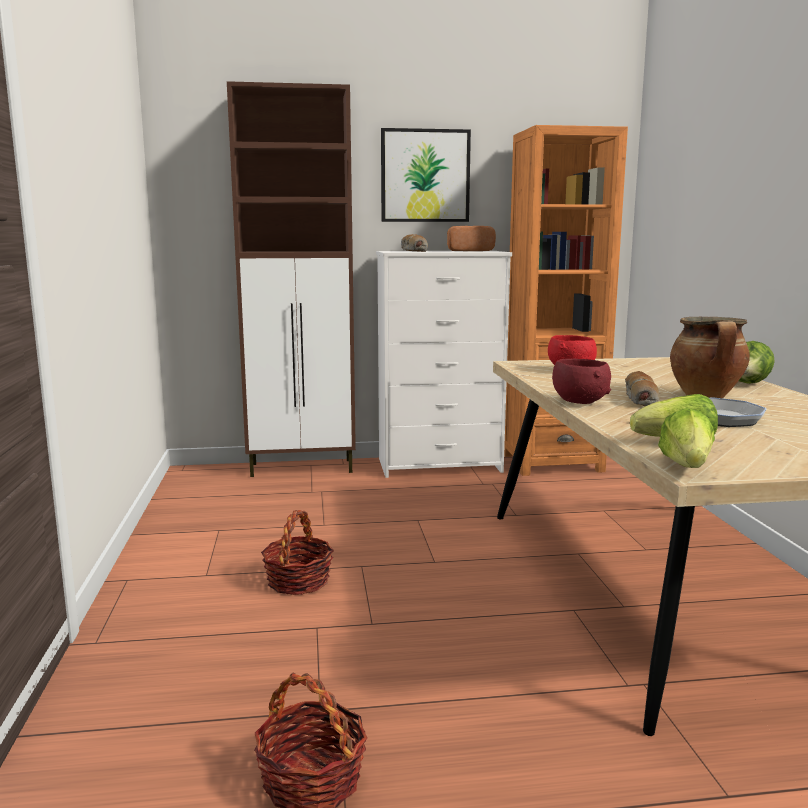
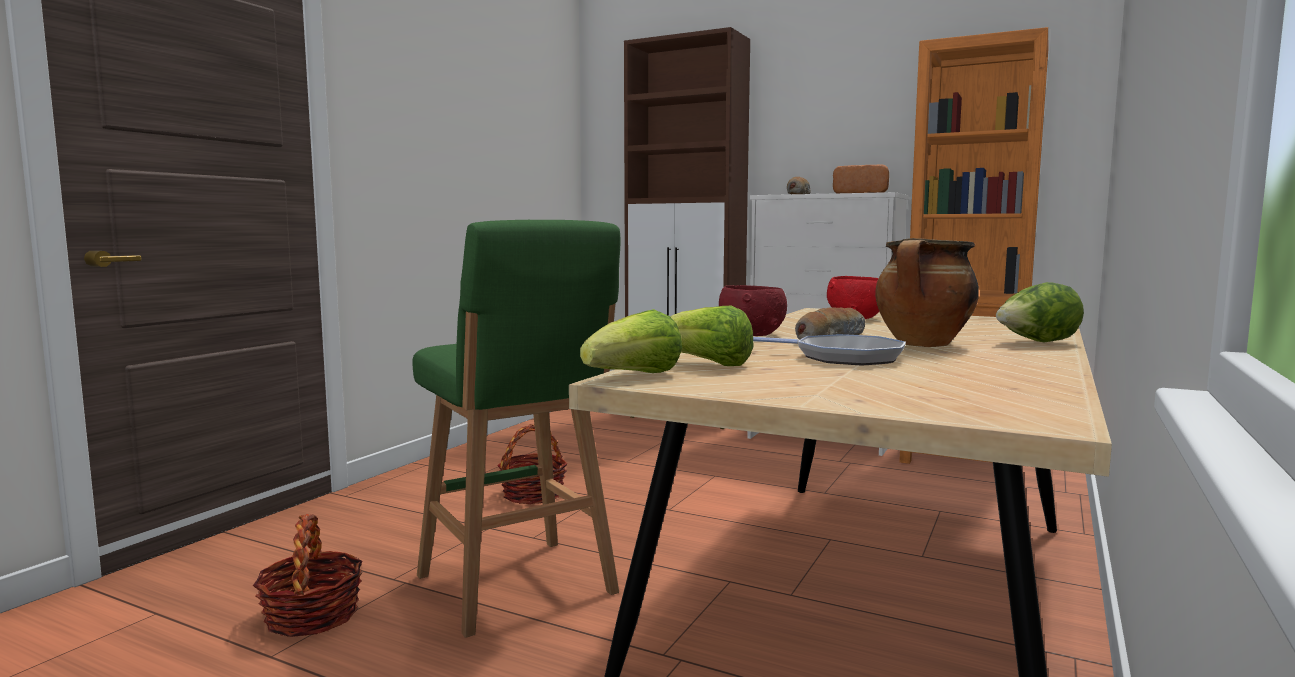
camera: 35 degrees right, 5 degrees down
(425, 176) = (830, 115): picture -> none
(441, 674) = (518, 587): none -> green stool

